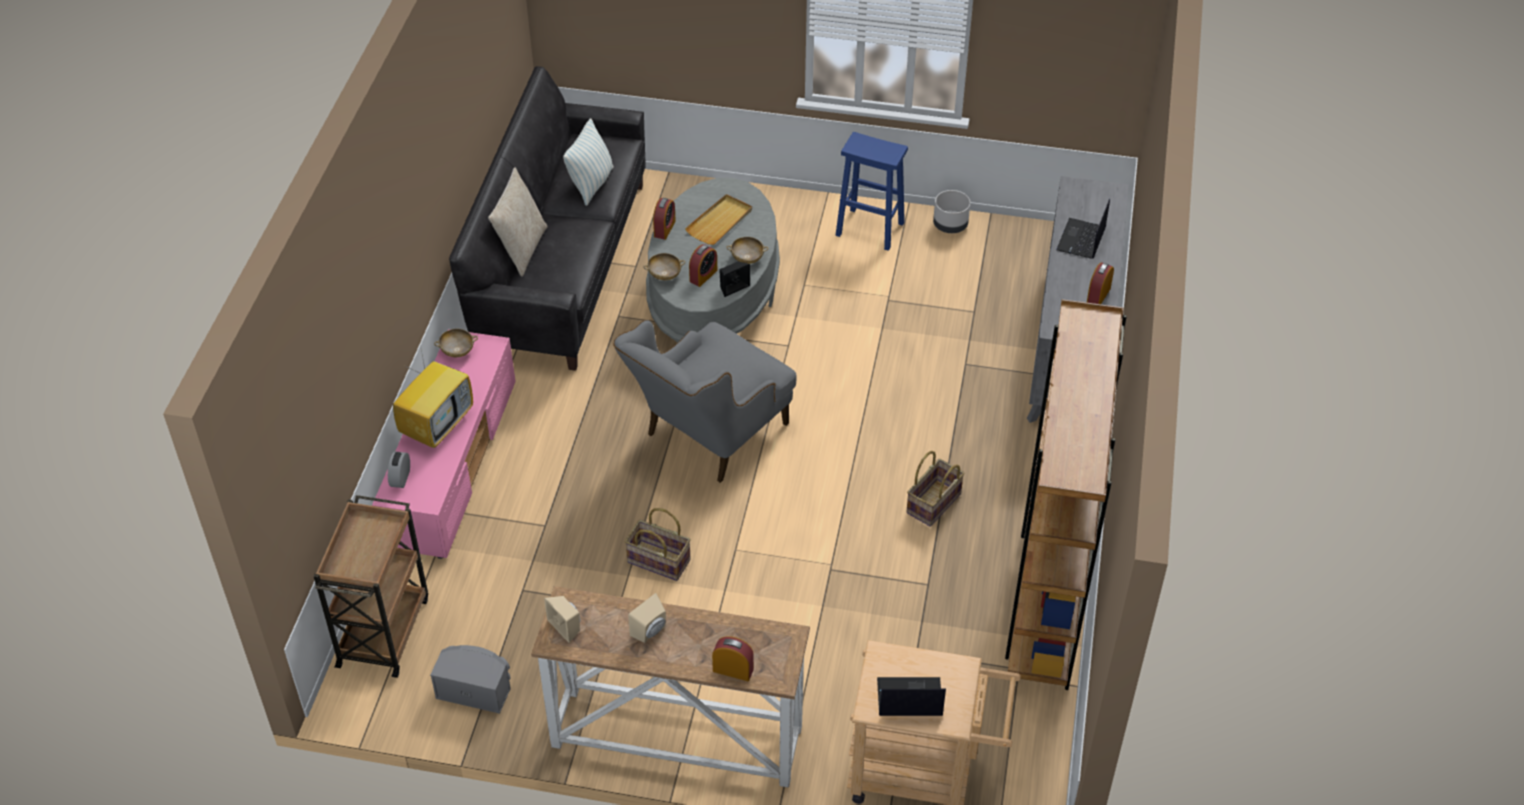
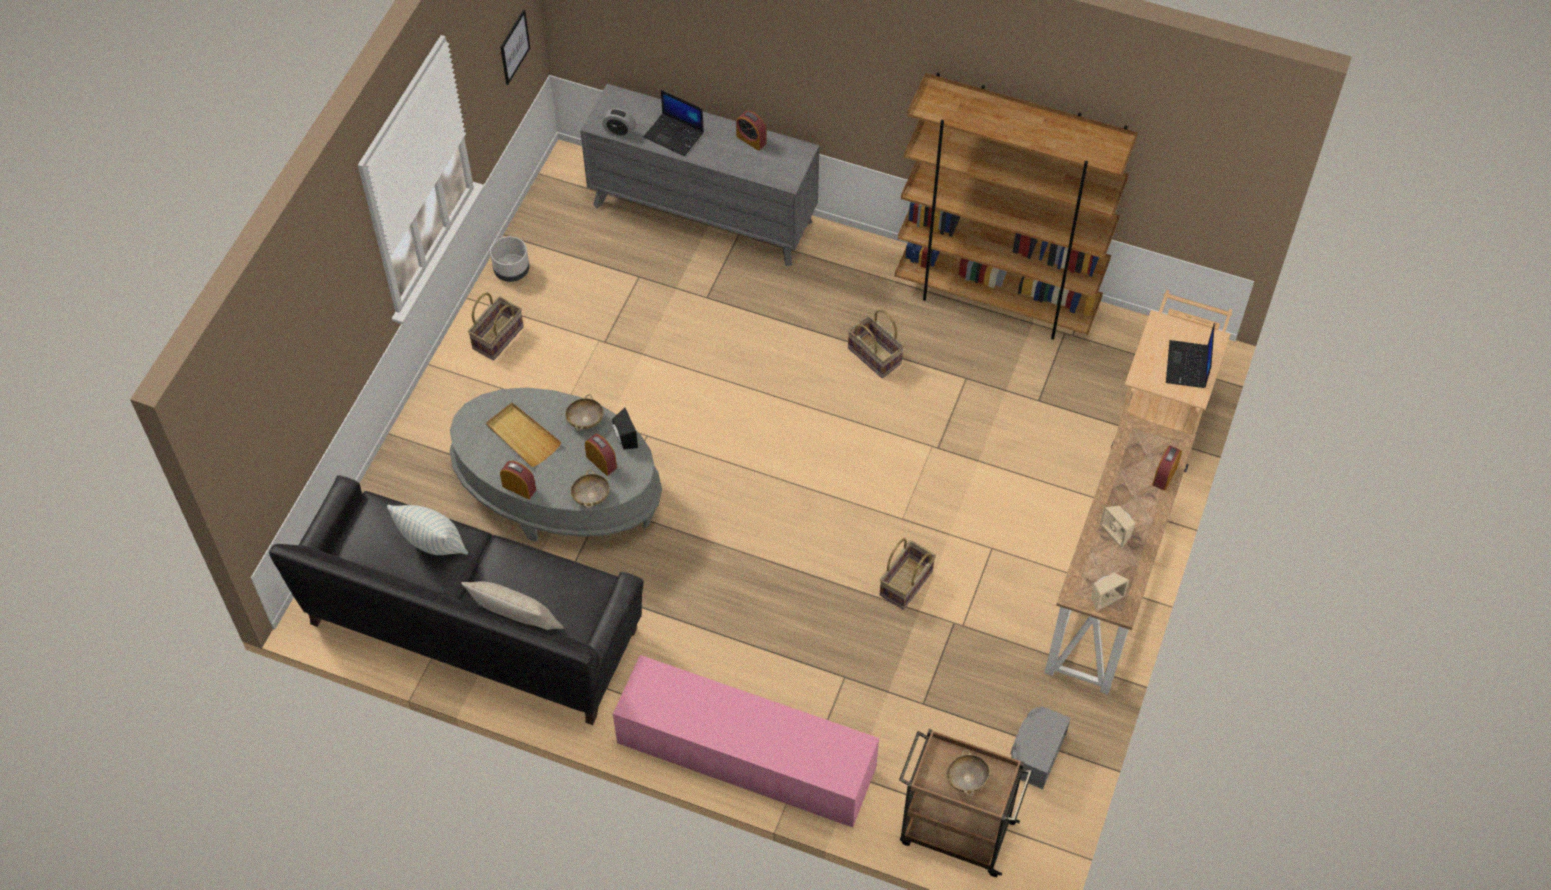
camera: 80 degrees left, 10 degrees up
(400, 478) = (824, 770): alarm clock -> alarm clock (619, 131)
(437, 424) = (754, 731): television -> none
(457, 351) = (649, 706): beige bowl -> beige bowl (966, 779)
(708, 437) = (756, 522): grey armchair -> none
(871, 229) = (497, 337): blue stool -> basket
(1087, 68) = (514, 47): none -> picture

